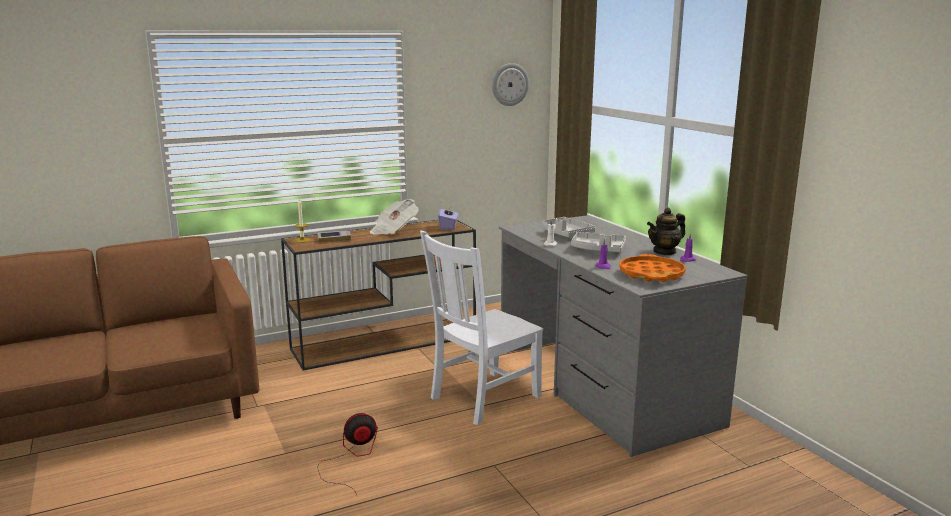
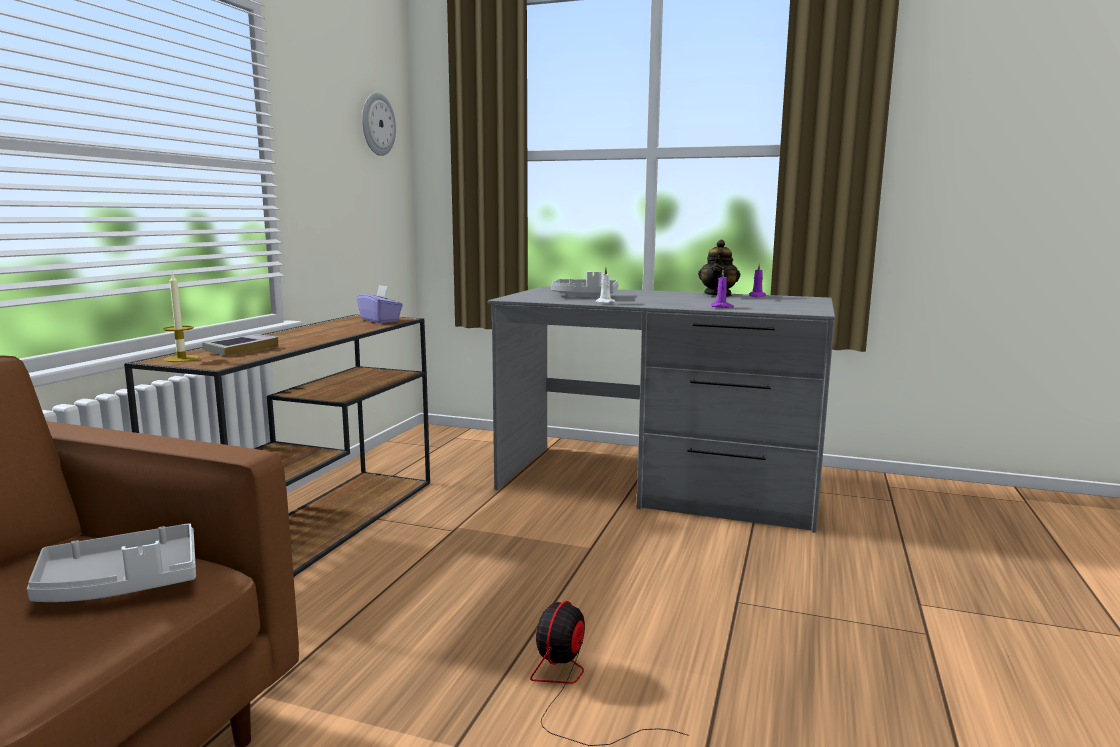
camera: 45 degrees left, 5 degrees down
(393, 230) = (311, 331): newspaper -> none
(482, 398) = (574, 540): white chair -> none
(598, 250) = (663, 300): grey tray -> grey tray (121, 584)
(651, 274) = (778, 305): orange tray -> none

